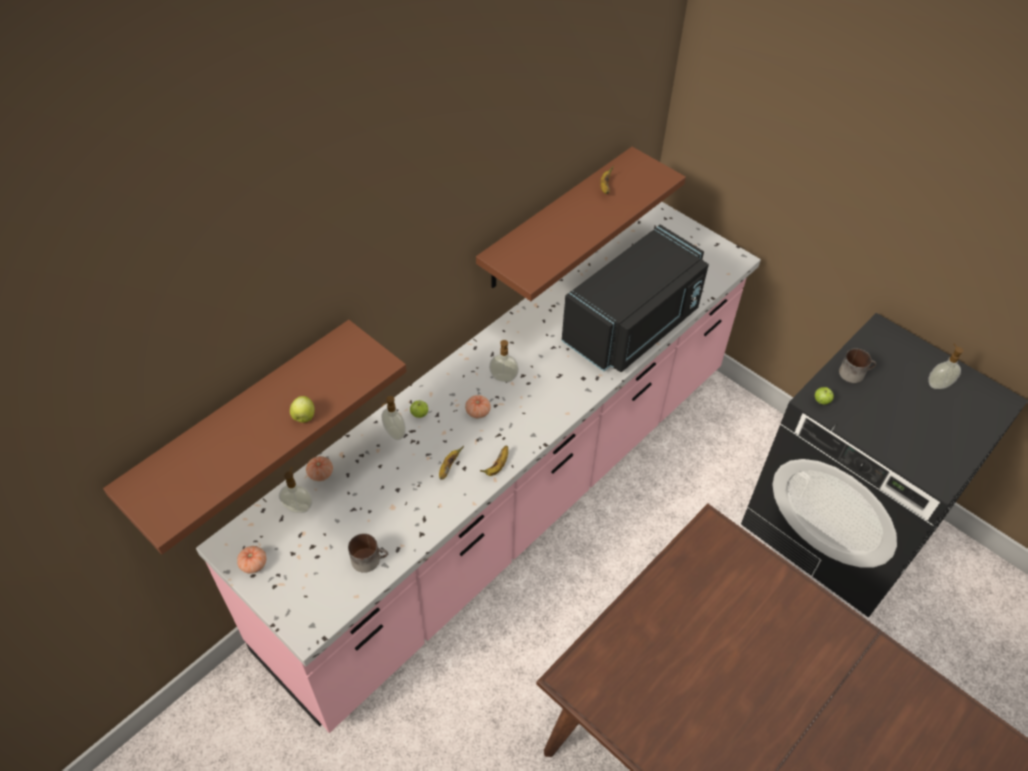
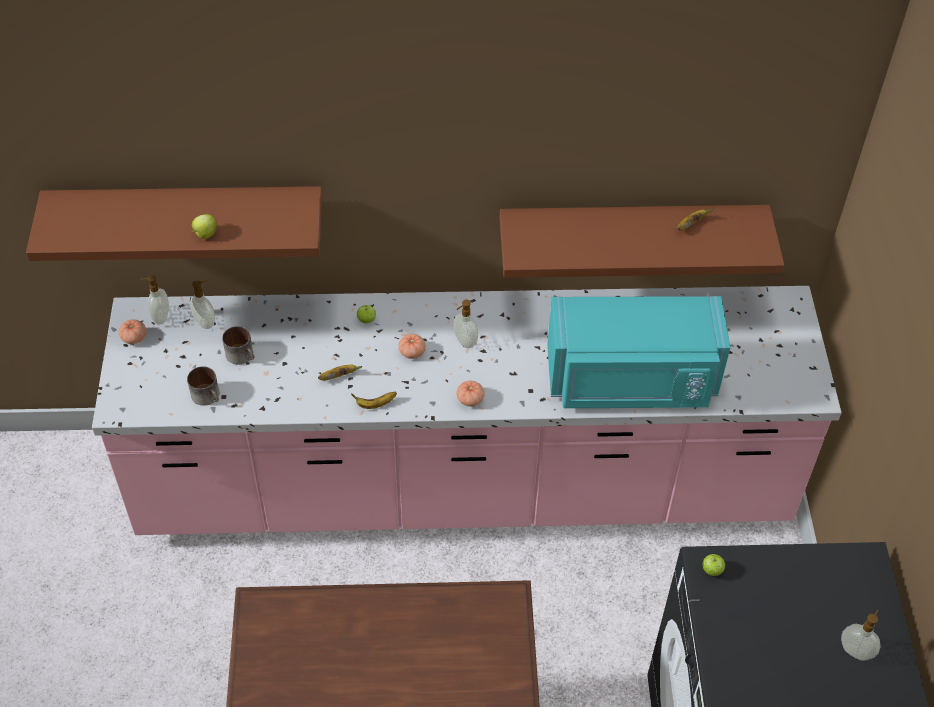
camera: 45 degrees right, 0 degrees up
(320, 474) = (246, 310): tomato -> tomato (470, 399)
(394, 434) = (330, 320): soap dispenser -> soap dispenser (160, 317)
(633, 326) = (631, 381): black microwave -> turquoise microwave
(854, 372) = (781, 573): mug -> mug (243, 355)

